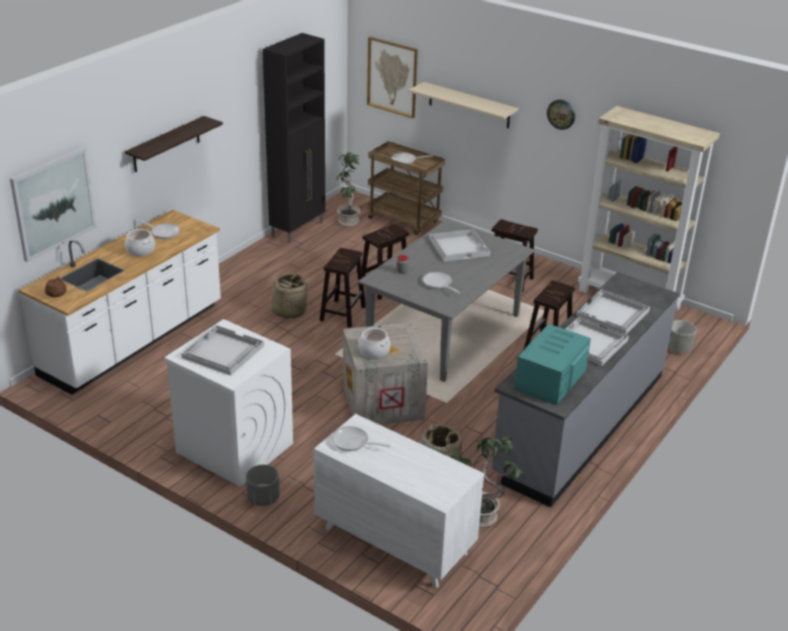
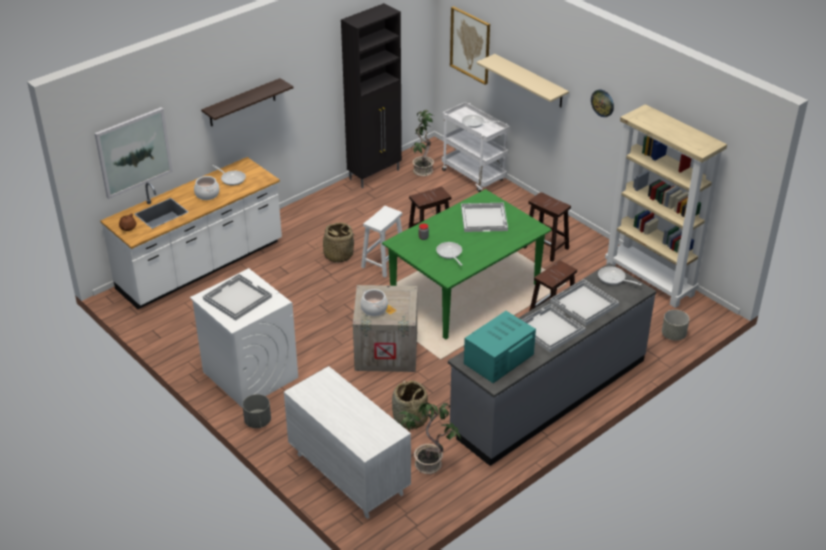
camera: 15 degrees right, 5 degrees up
(343, 313) = (383, 262): brown stool -> white stool
(353, 442) = (316, 391): frying pan -> frying pan (613, 278)
(404, 220) = (474, 176): brown cart -> white cart
(444, 332) = (465, 292): grey dining table -> green dining table

